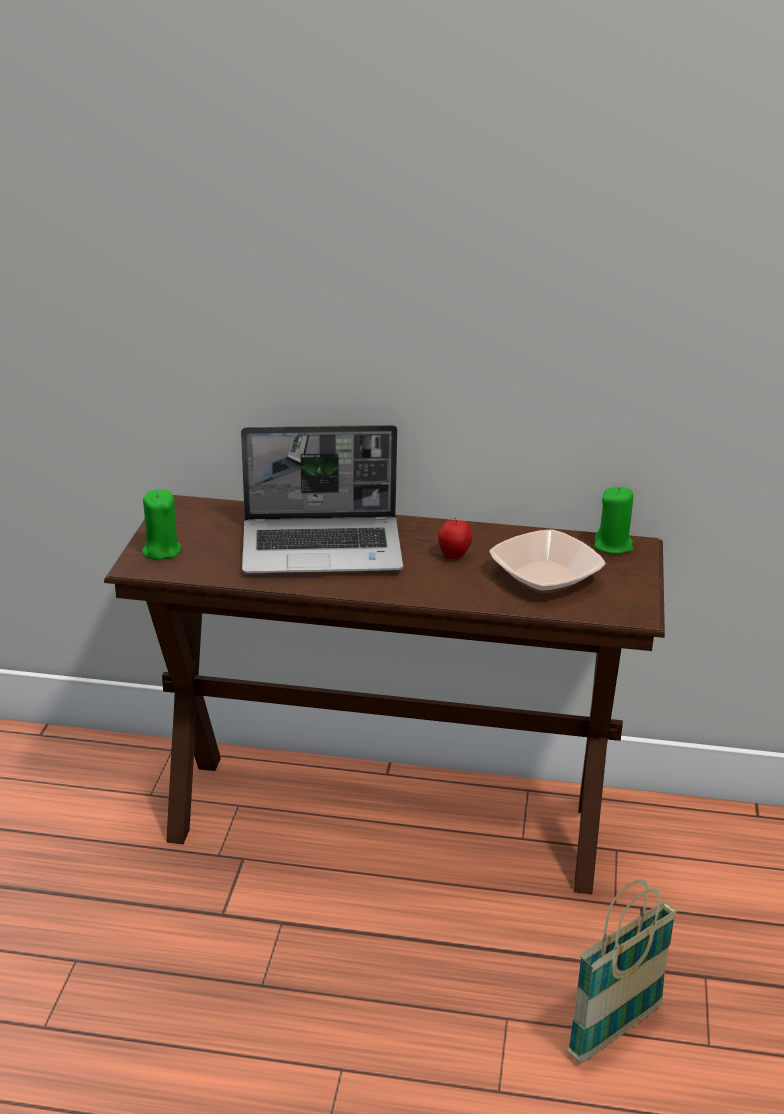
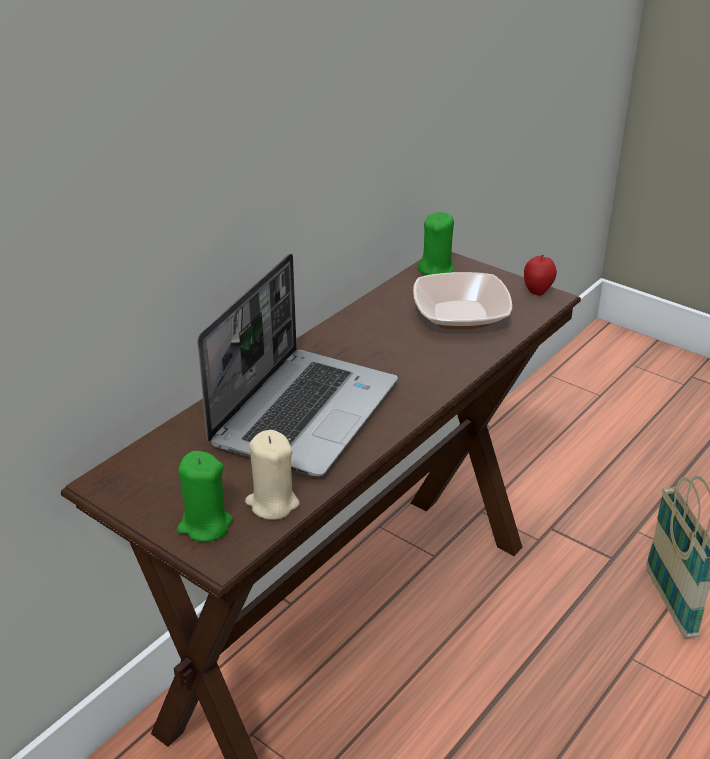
camera: 60 degrees left, 5 degrees up
(204, 567) = (272, 503): none -> beige candle
(454, 556) = (387, 346): apple -> apple (537, 291)

